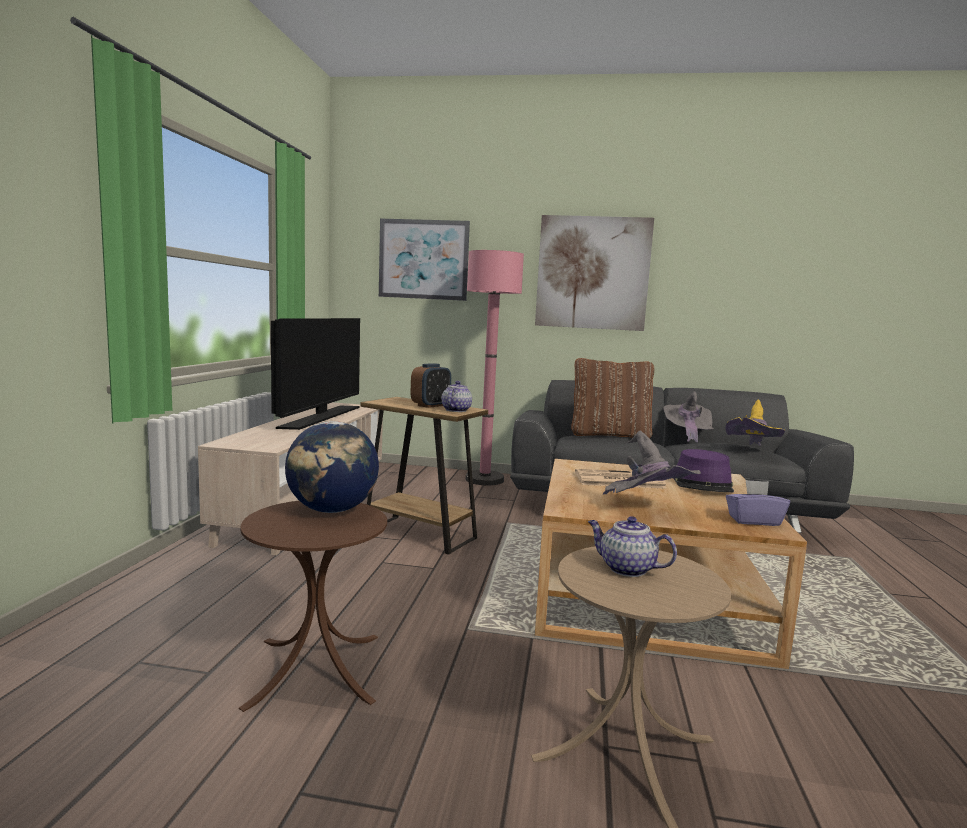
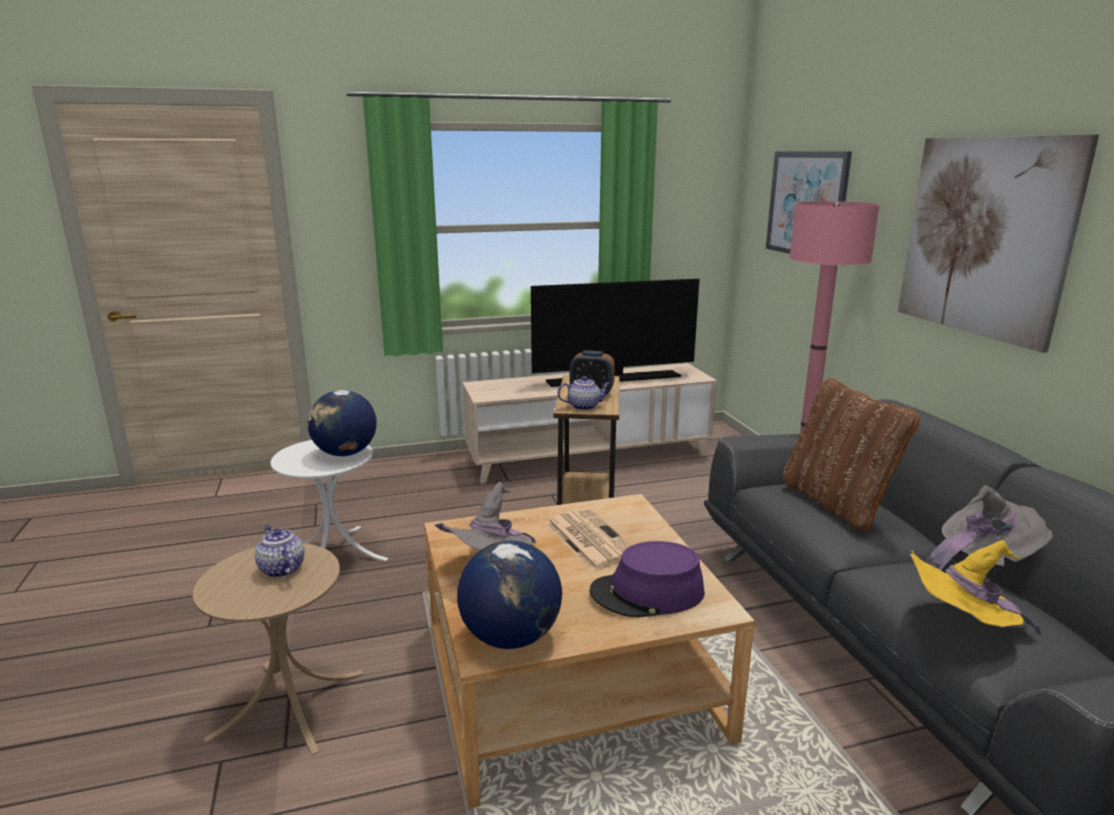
camera: 65 degrees right, 10 degrees up
(315, 669) = (334, 554): brown side table -> white side table
(626, 569) = (281, 569): teapot -> teapot turned 45 degrees counterclockwise
(754, 521) = (510, 637): purple tissue box -> globe

